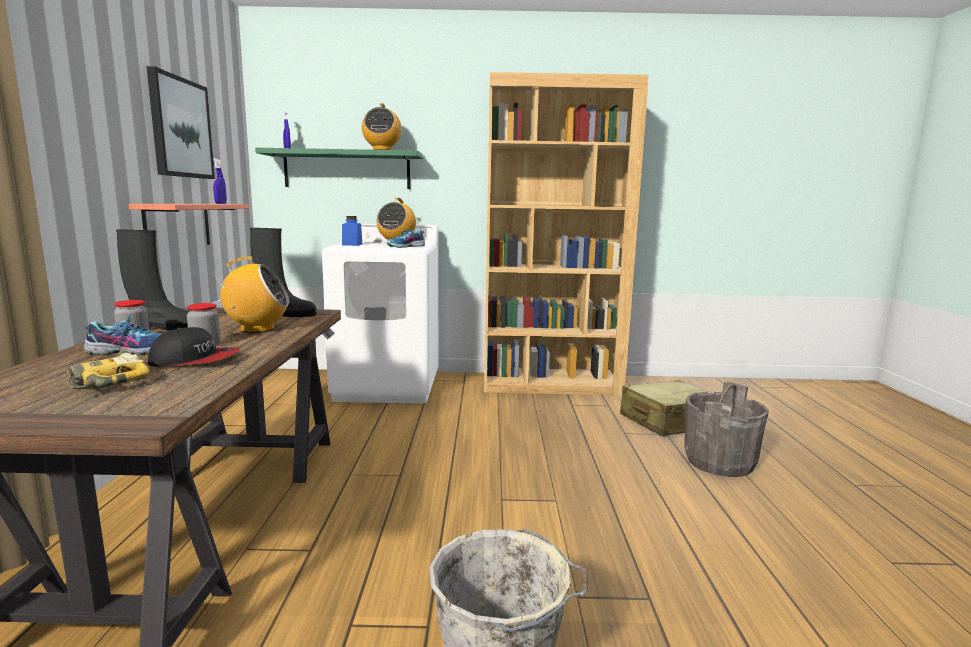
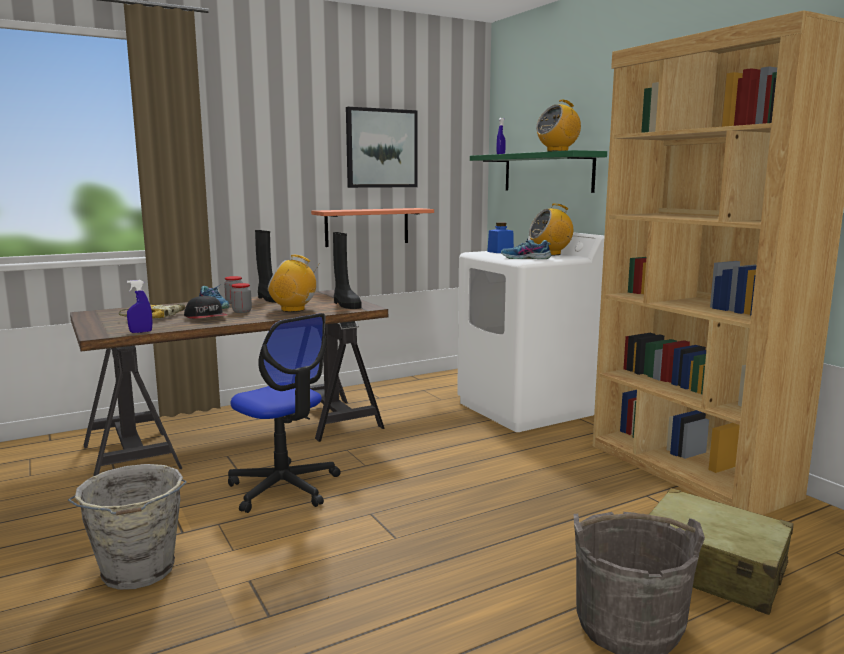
camera: 60 degrees right, 0 degrees up
(220, 203) = (400, 209): blue spray bottle -> blue spray bottle (141, 332)
(257, 329) = (293, 309): radio -> radio turned 135 degrees clockwise
(393, 530) = (284, 488): none -> office chair

